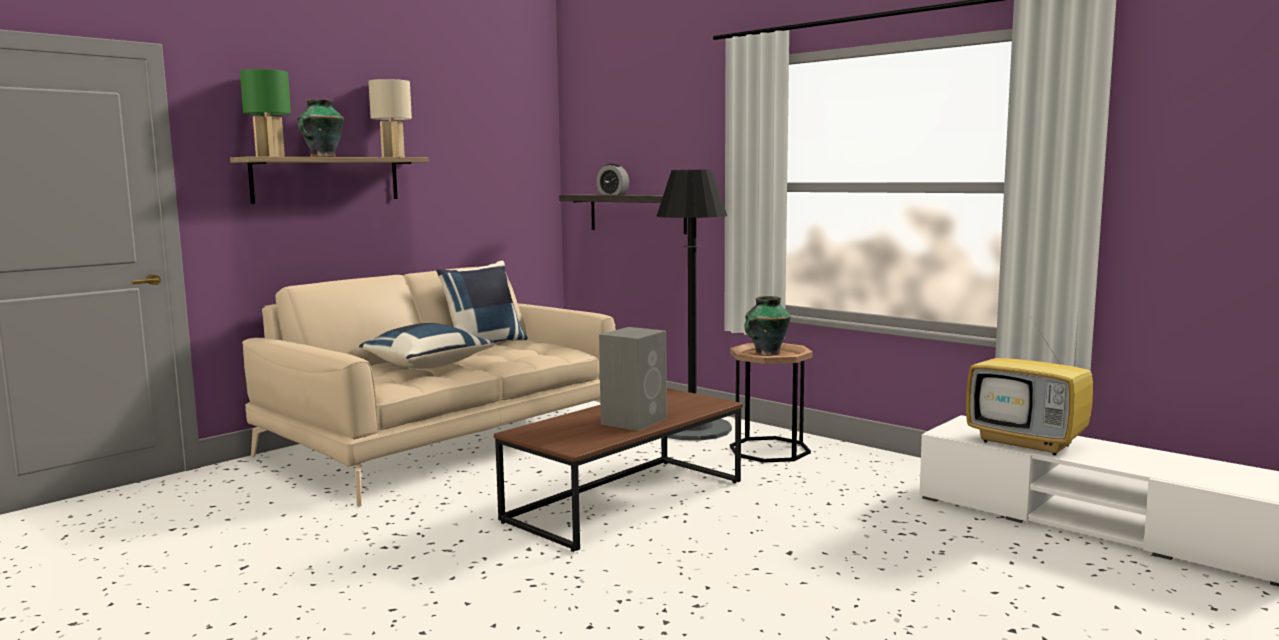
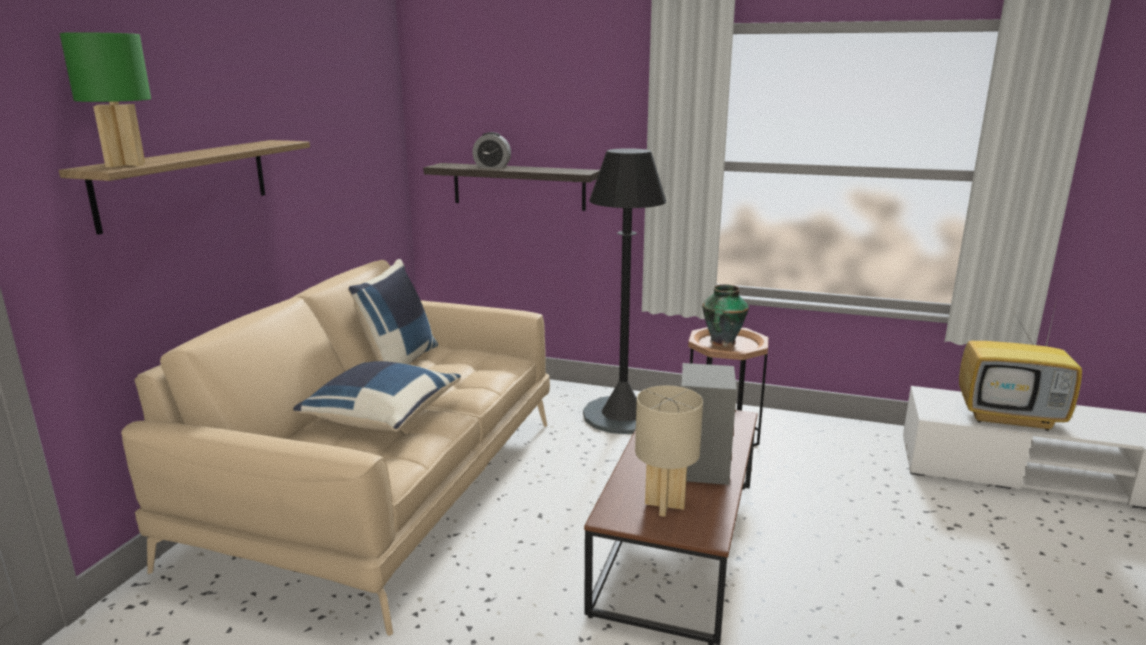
camera: 25 degrees left, 10 degrees up
(322, 156) = (188, 155): vase -> none
(393, 157) = (265, 143): beige table lamp -> beige table lamp (665, 505)

